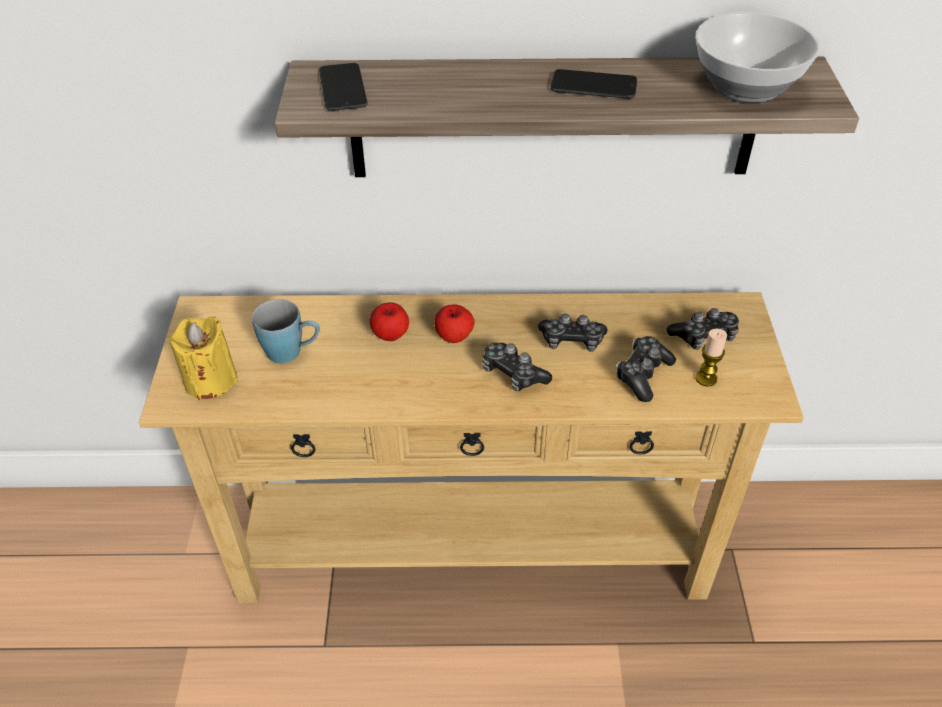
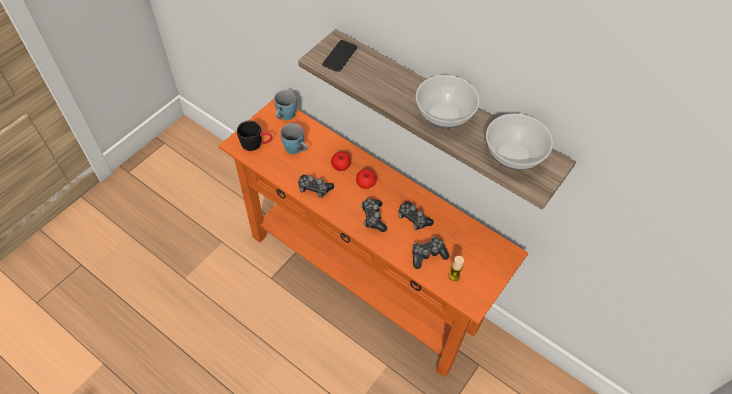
camera: 35 degrees right, 10 degrees up
(210, 380) = (256, 143): yellow candle -> black mug
(225, 316) = (285, 117): none -> blue mug
(472, 548) = (362, 280): beige console table -> orange console table
(593, 86) = (443, 115): phone -> bowl
(704, 336) = (475, 256): game controller -> game controller (314, 189)

